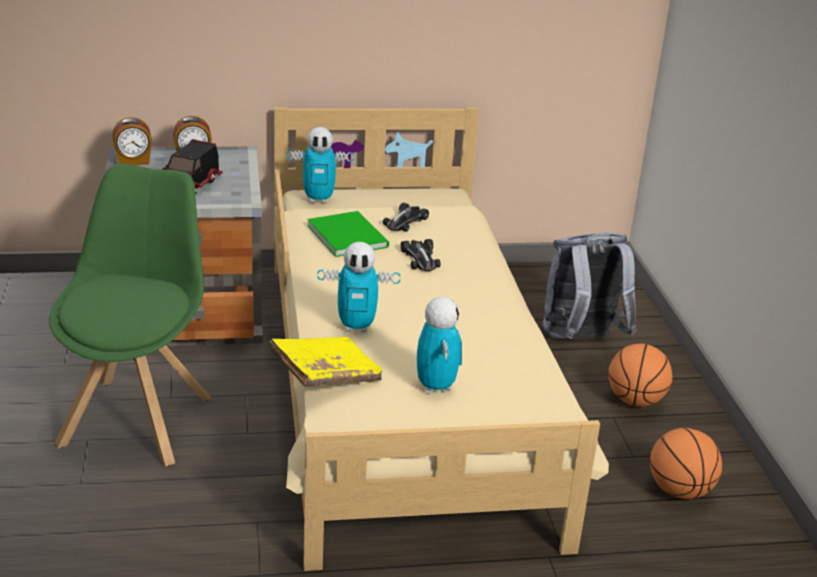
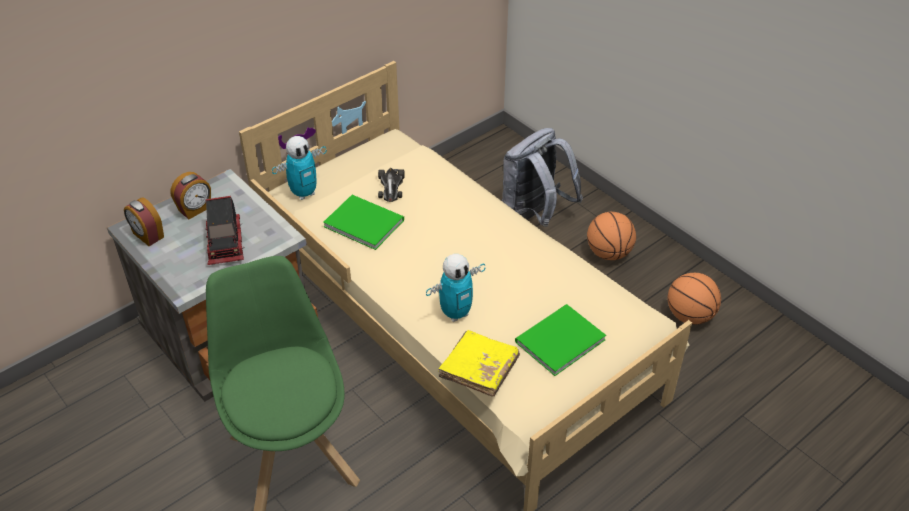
camera: 30 degrees left, 15 degrees up
(133, 161) = (147, 235): alarm clock -> alarm clock turned 90 degrees clockwise
(420, 258) = (436, 221): toy car -> none
(435, 386) = (557, 341): toy robot -> green book

